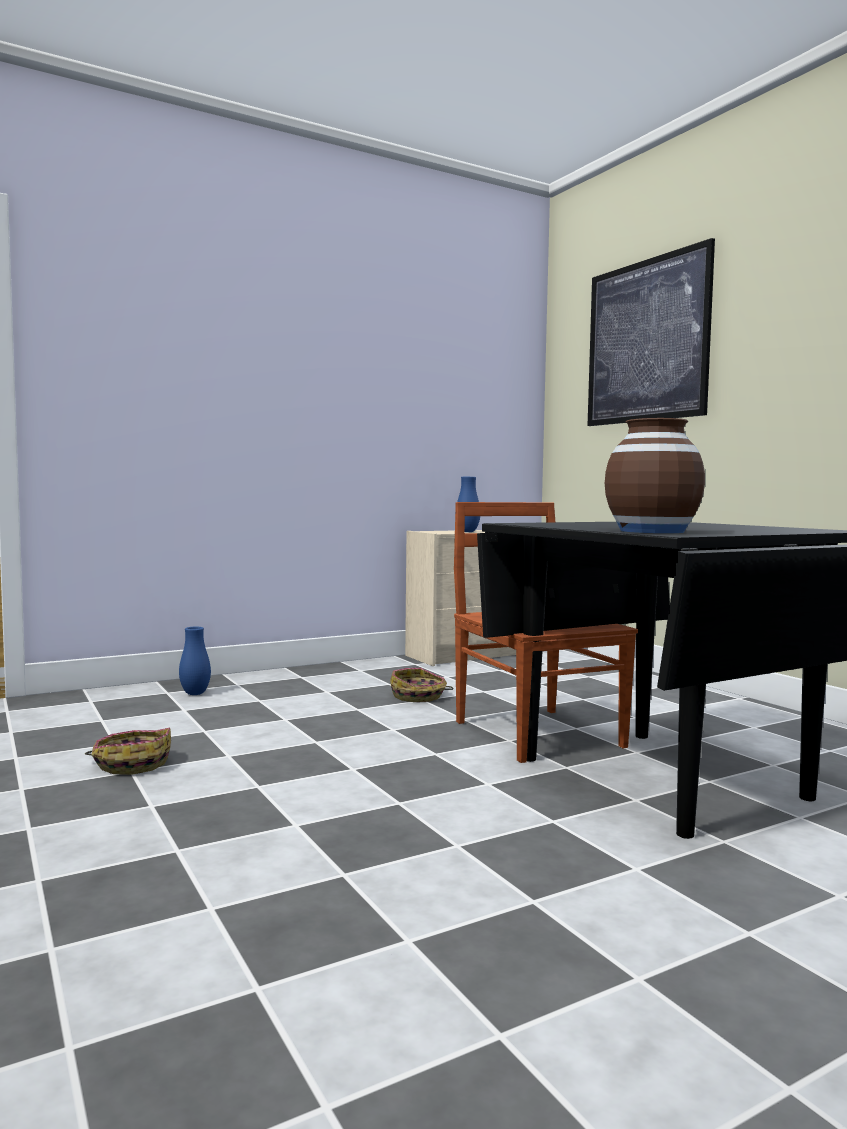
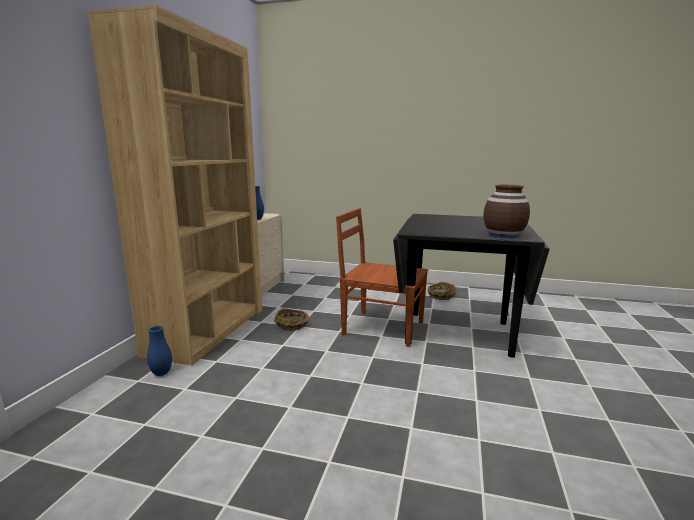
camera: 45 degrees left, 10 degrees up
(132, 763) = (249, 443): basket -> basket (440, 296)
(316, 675) = (208, 330): none -> brown bookcase
(646, 341) = (339, 108): picture -> none

